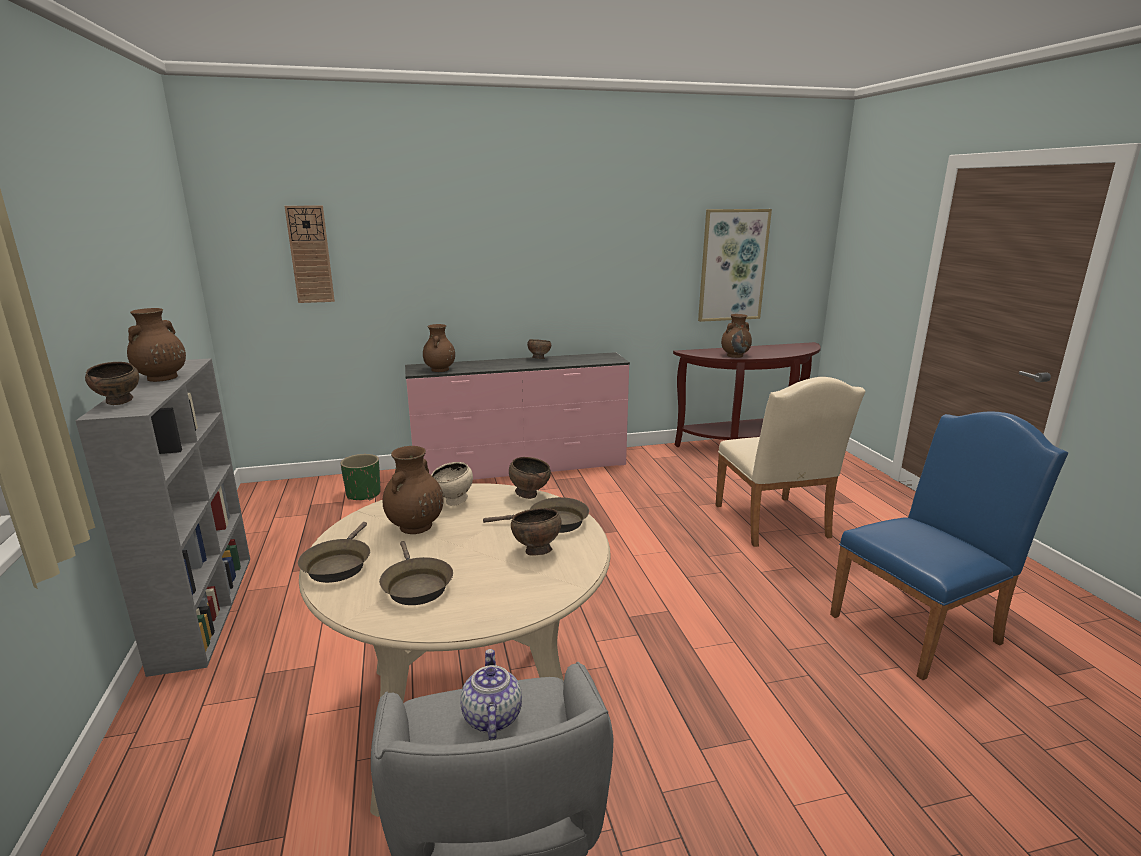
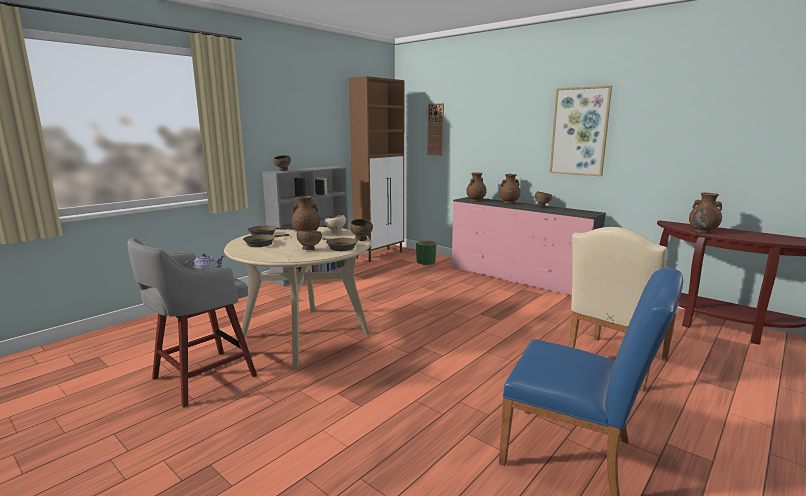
camera: 55 degrees right, 5 degrees down
(161, 378) = (313, 168): brown vase -> brown vase (509, 202)
(256, 513) = (380, 255): none -> brown cabinet
(733, 265) = (736, 150): picture -> picture (579, 131)

